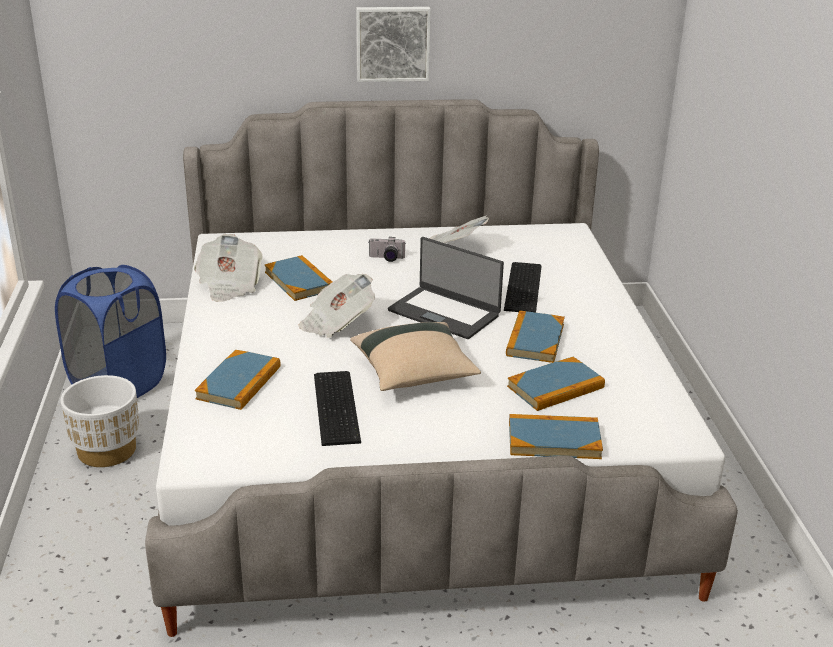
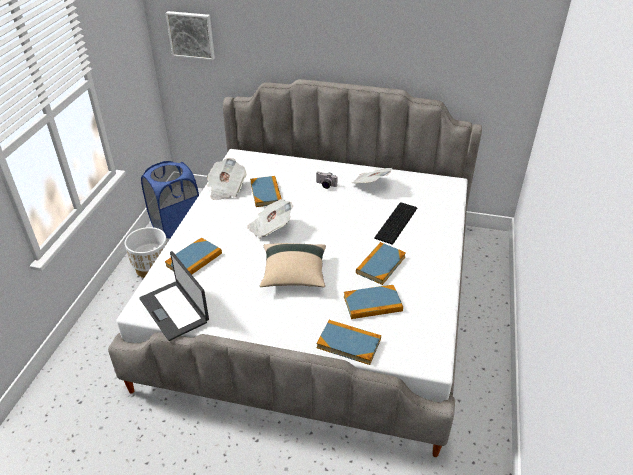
camera: 20 degrees right, 10 degrees up
(338, 406) = (238, 289): keyboard -> none
(392, 43) = (352, 48): picture -> picture (191, 35)
(444, 312) = (337, 233): laptop -> laptop (175, 310)

